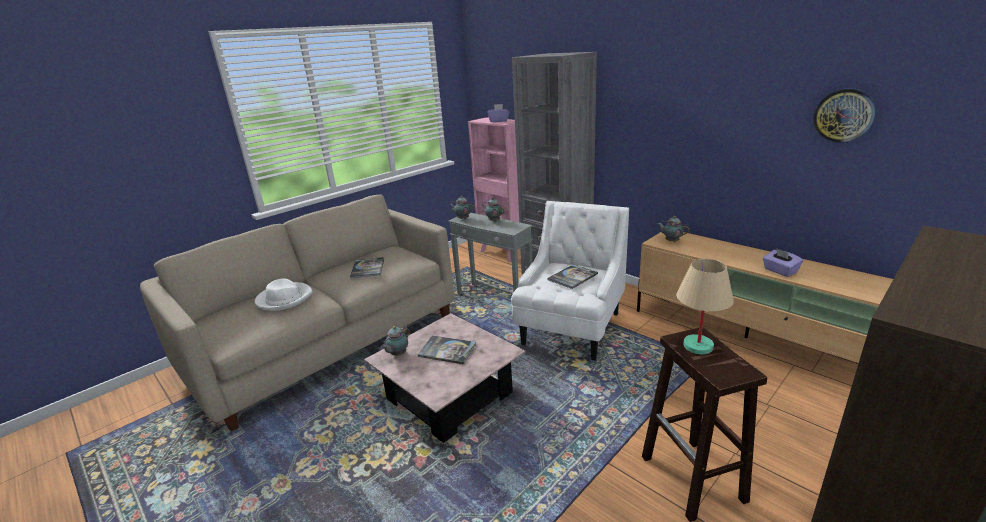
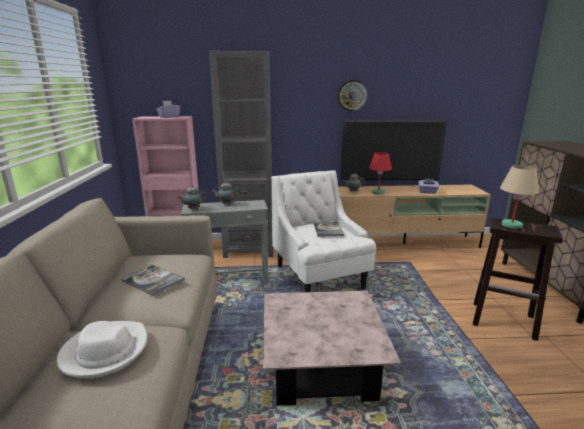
camera: 50 degrees left, 5 degrees down
(397, 354) = (286, 345): teapot -> none
(447, 350) = (319, 319): book -> none
(701, 251) = (378, 192): none -> red table lamp
(737, 248) = (388, 187): none -> television
(844, 115) = (436, 96): wall clock -> wall clock (352, 95)

